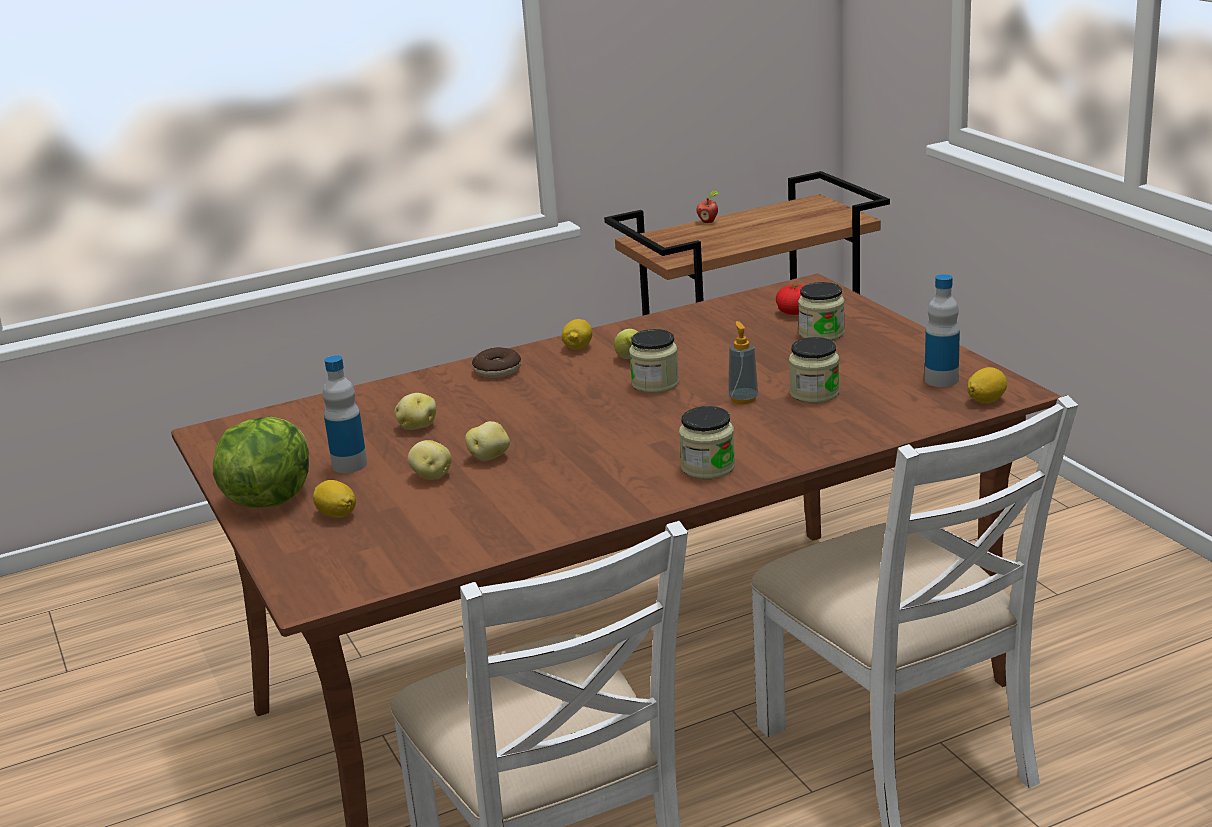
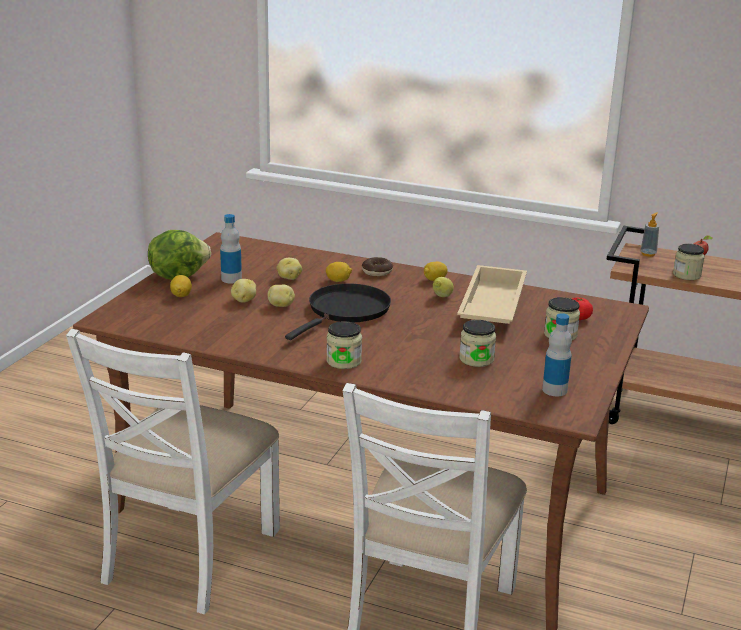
camera: 45 degrees right, 0 degrees up
(575, 423) = (346, 311): none -> black frying pan
(655, 384) = (422, 314): jar -> jar (687, 275)
(696, 342) = (490, 306): none -> beige tray
(743, 399) = (439, 342): soap dispenser -> soap dispenser (648, 254)
(986, 400) = (548, 413): lemon -> lemon (338, 281)

